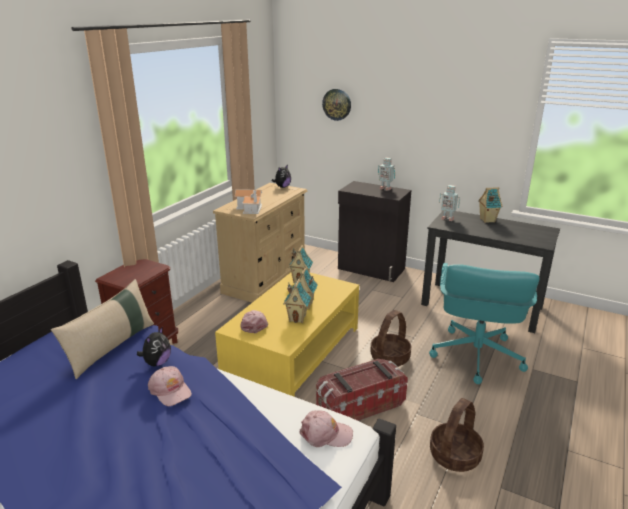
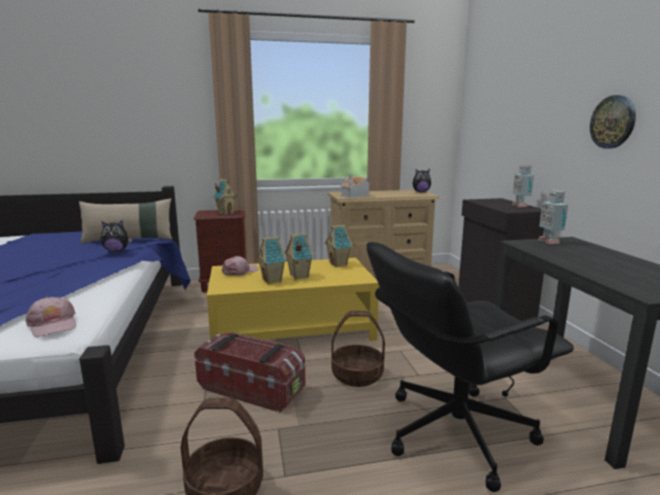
camera: 50 degrees right, 10 degrees down
(170, 390) = (80, 262): pink cap -> none
(337, 104) = (500, 107): wall clock -> wall clock (613, 122)
(475, 356) = (454, 431): turquoise office chair -> black office chair
(487, 220) = (611, 255): toy house -> toy house (226, 213)

